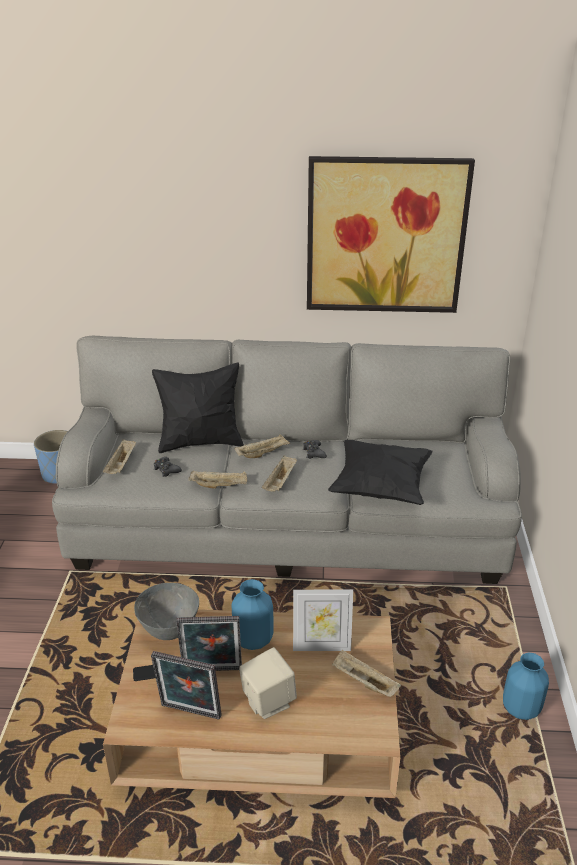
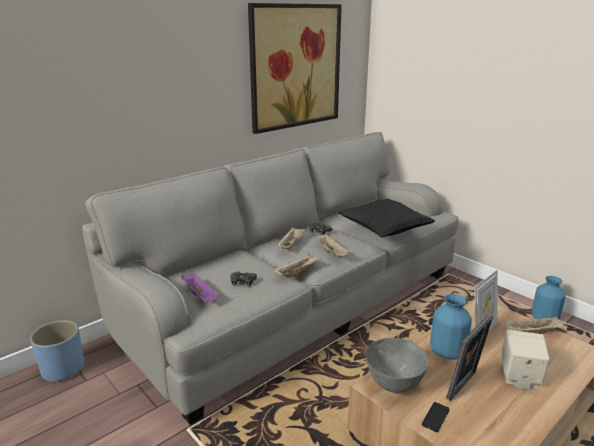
camera: 45 degrees left, 10 degrees down
(121, 465) = (201, 296): beige tray -> purple tray
(189, 713) = (502, 421): picture frame -> none
(201, 442) = (234, 258): black pillow -> none

